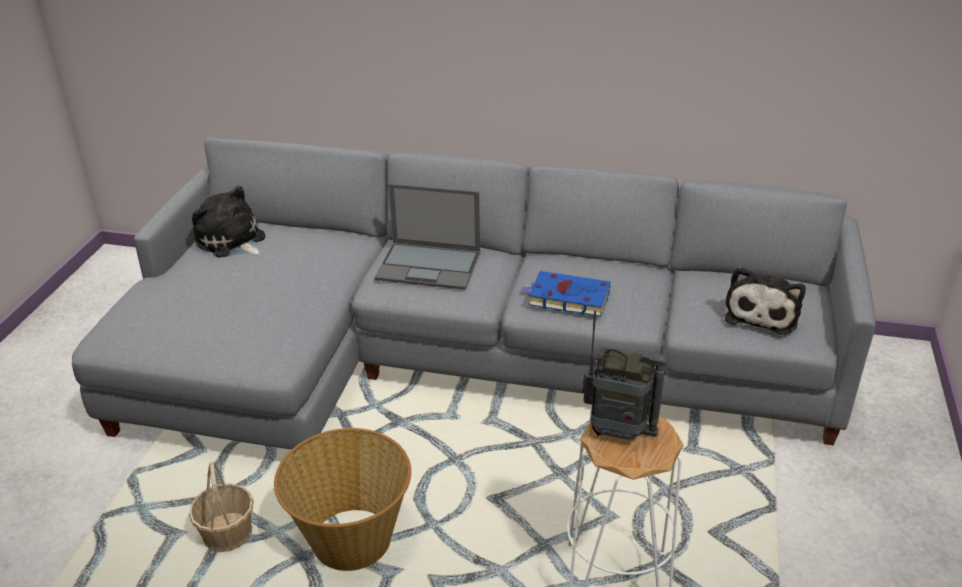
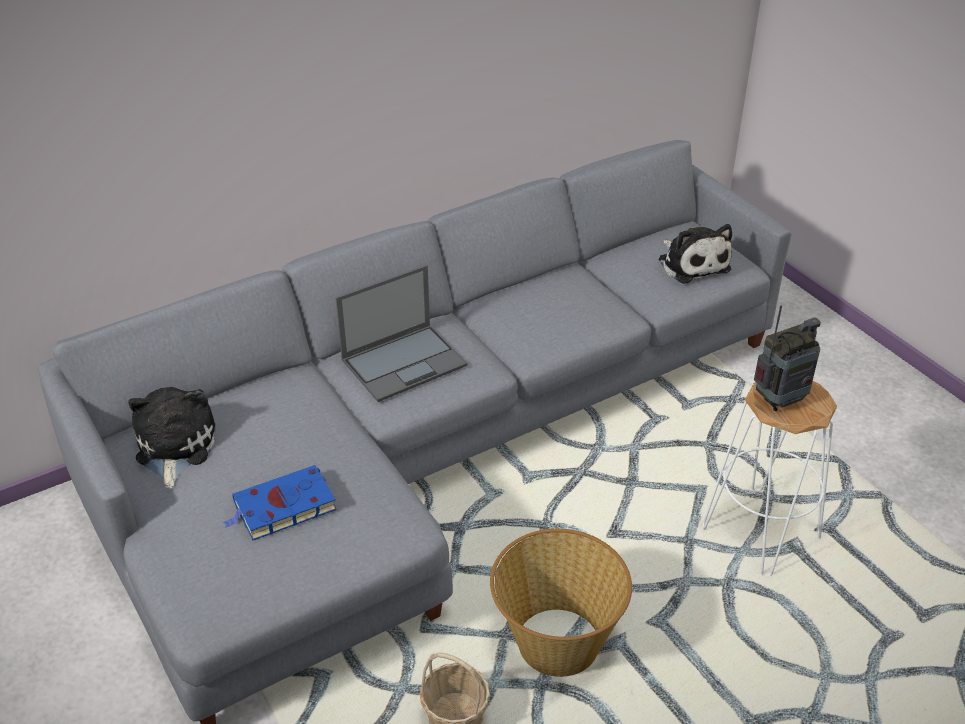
camera: 45 degrees left, 5 degrees up
(232, 242) = (174, 448): plush toy -> plush toy turned 90 degrees clockwise
(566, 298) = (554, 327): blue book -> blue book (282, 508)

